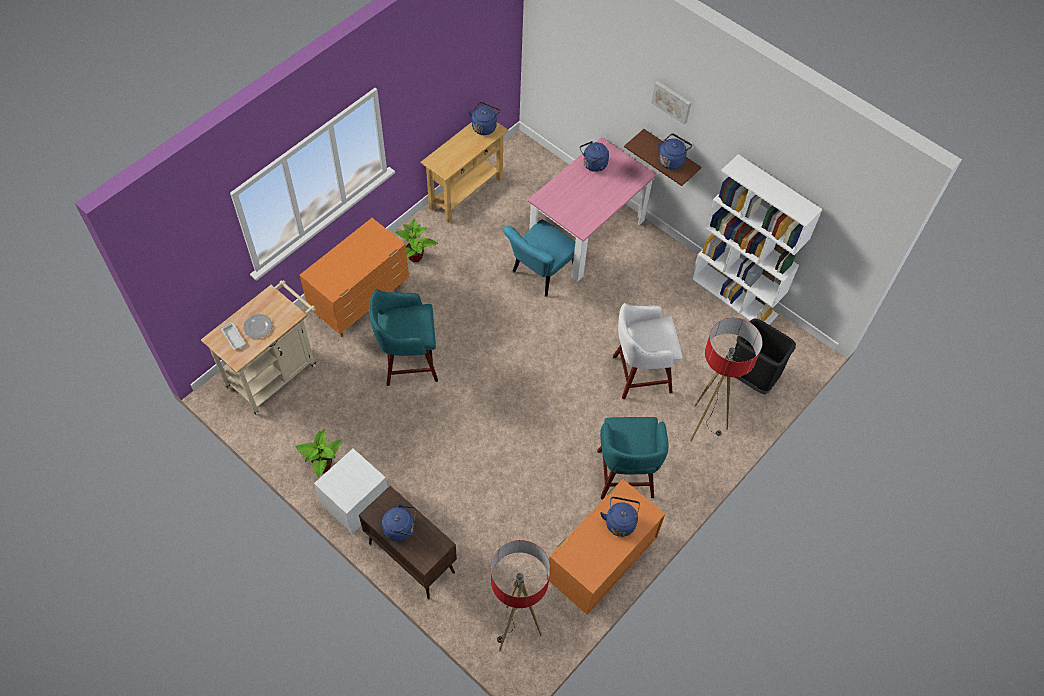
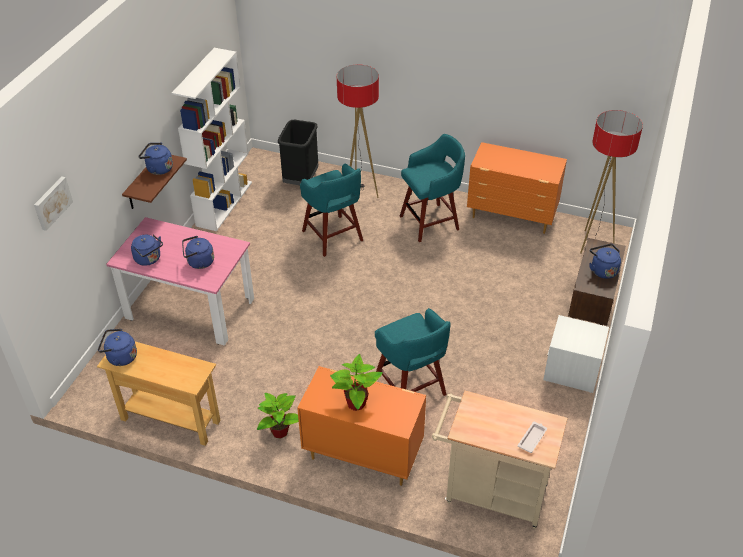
camera: 110 degrees left, 15 degrees down
(258, 327) = (505, 423): plate -> none
(323, 465) = (556, 408): potted plant -> potted plant (355, 404)
(539, 274) = (257, 327): turquoise chair -> none
(620, 521) = (504, 159): blue kettle -> blue kettle (199, 262)
(639, 374) = (333, 237): white stool -> turquoise stool
(672, 101) = (124, 130): picture -> picture (52, 202)

